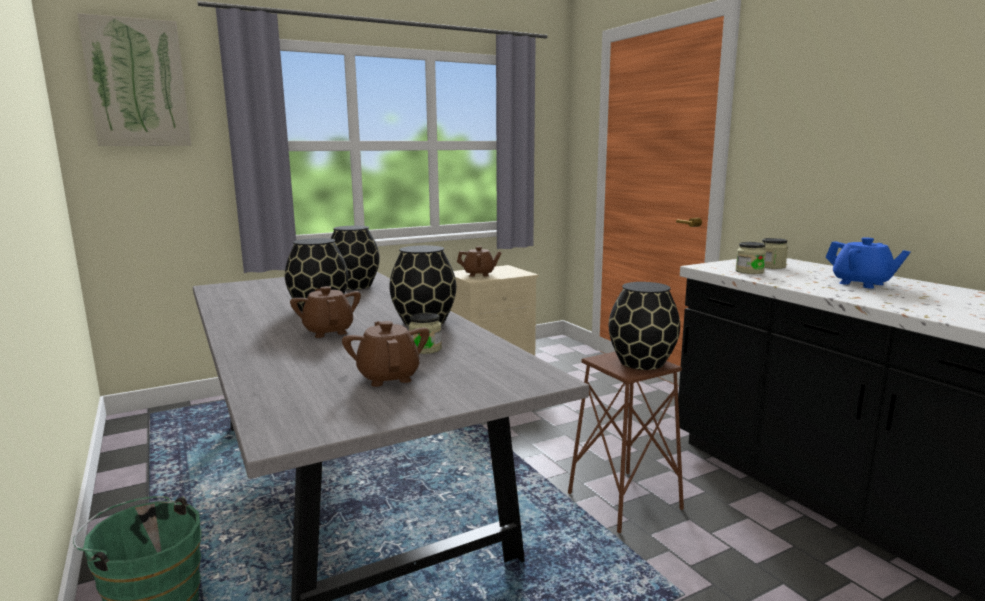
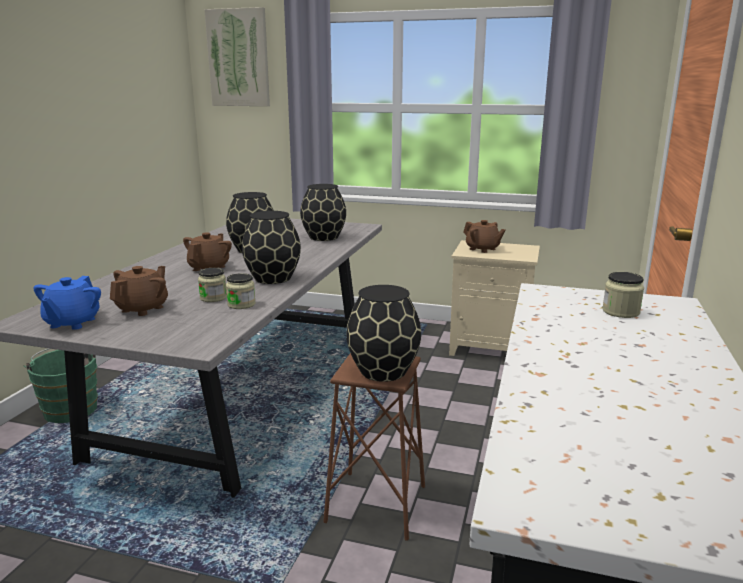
camera: 45 degrees right, 5 degrees up
(749, 271) = (562, 309): jar -> jar (241, 304)
(861, 284) = (630, 365): blue teapot -> blue teapot (72, 323)

